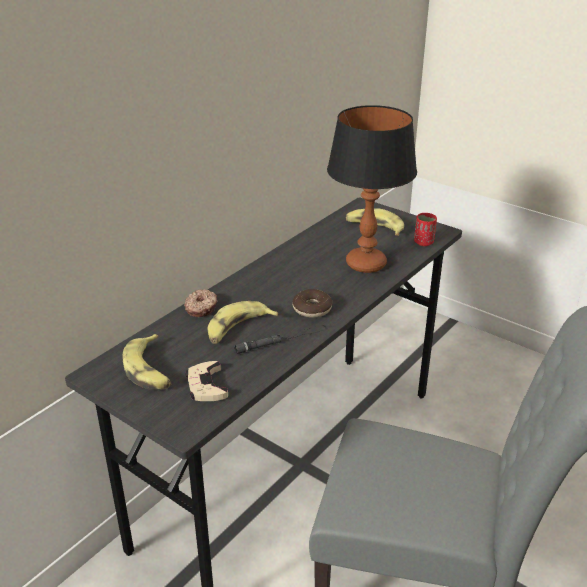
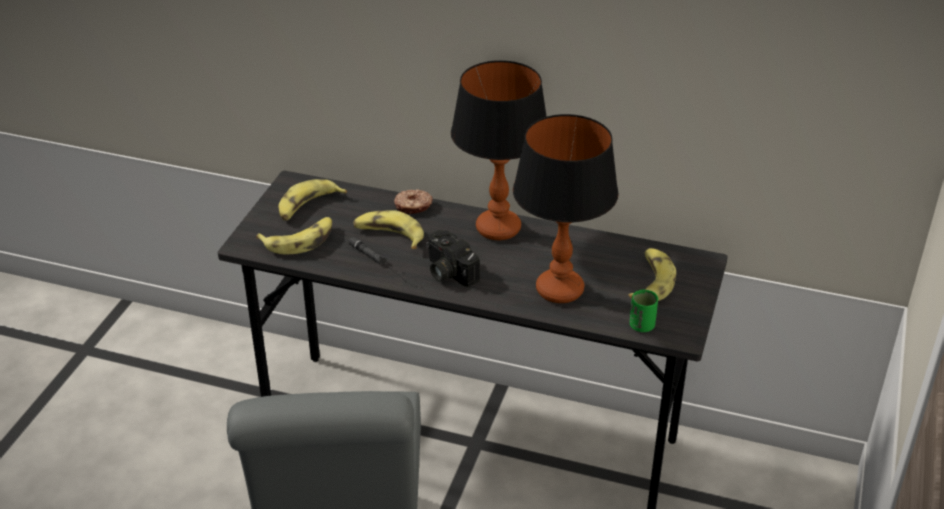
camera: 70 degrees right, 5 degrees up
(206, 386) = (300, 241): beige game controller -> banana
(267, 273) = (499, 228): none -> table lamp
(312, 309) = (447, 271): donut -> camera
(423, 242) = (642, 326): red cup -> green cup

